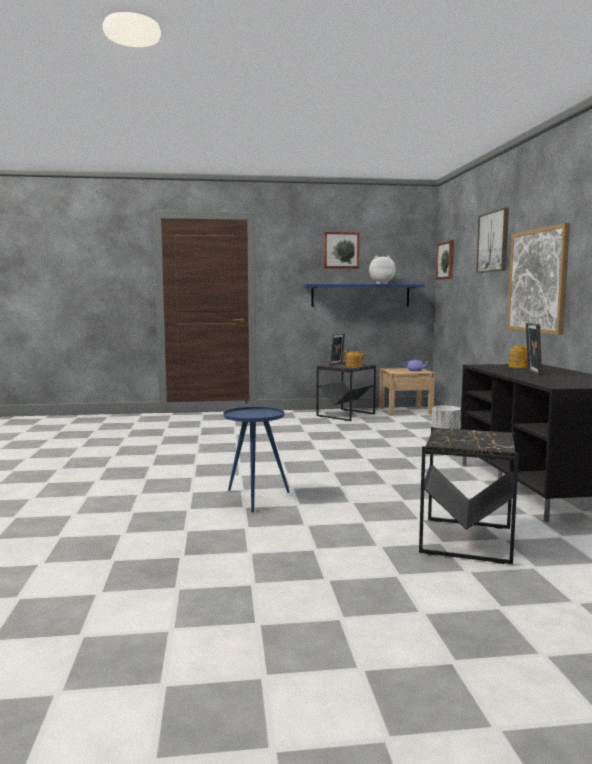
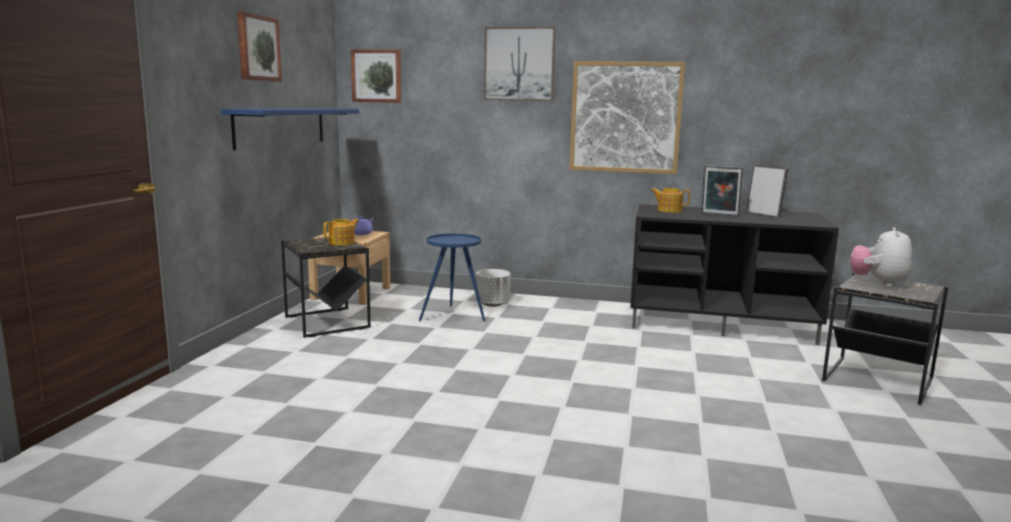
camera: 70 degrees left, 5 degrees up
(254, 499) = (750, 454): blue side table -> blue side table (453, 316)
(337, 364) = (299, 244): picture frame -> picture frame (764, 215)
(381, 284) = (317, 108): plush toy -> plush toy (878, 283)

